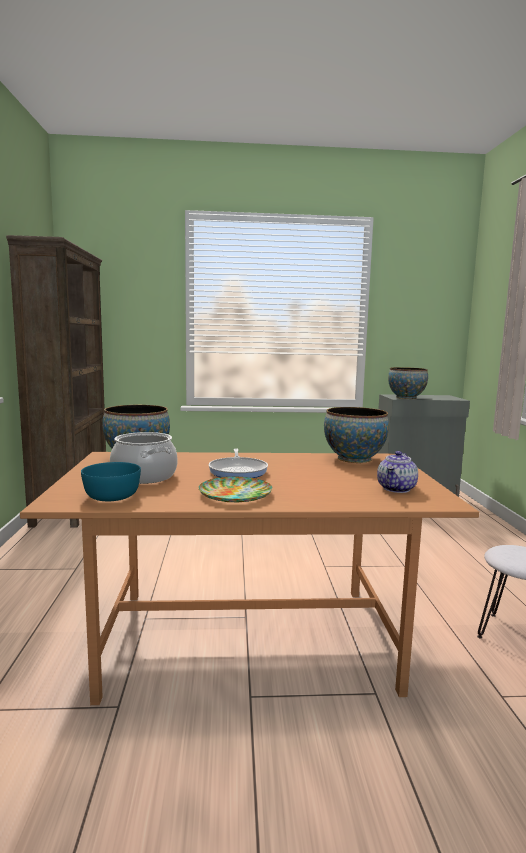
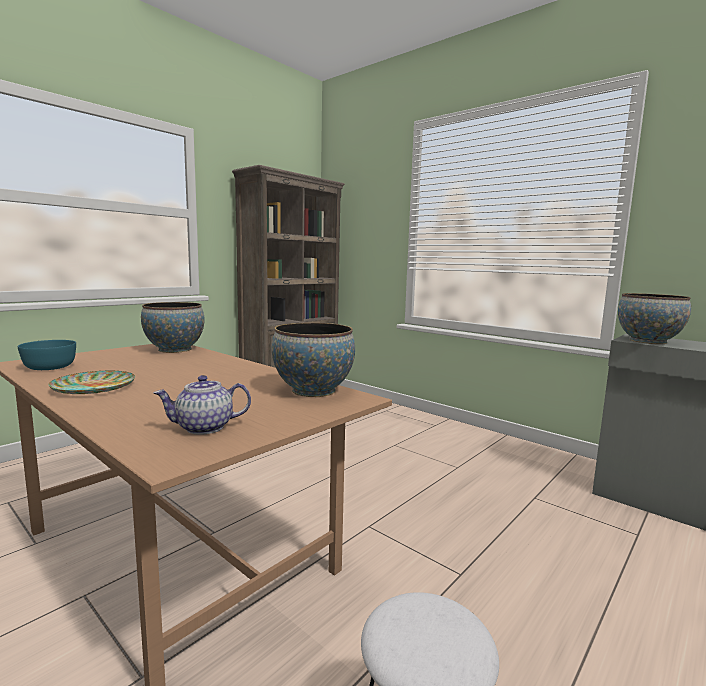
camera: 45 degrees right, 0 degrees up
(144, 476) = (119, 361): cooking pot -> none
(238, 471) = (180, 373): frying pan -> none

